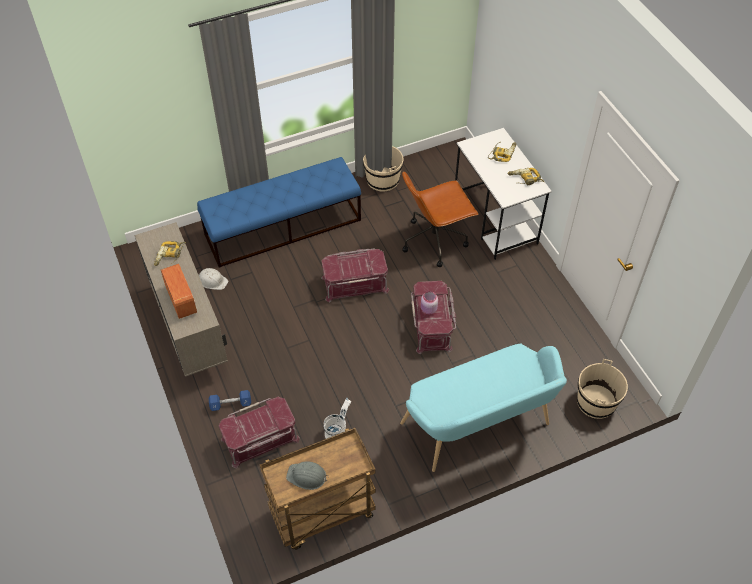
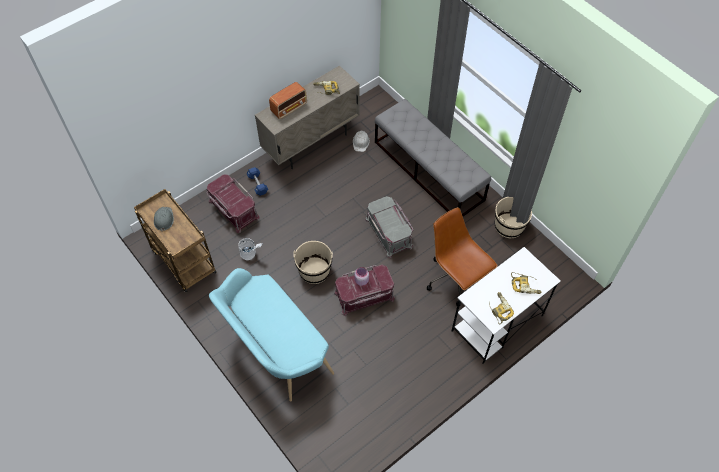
camera: 75 degrees right, 5 degrees up
(283, 227) = (429, 171): blue bench -> grey bench
(355, 283) = (389, 232): red storage box -> grey storage box
(596, 402) = (322, 437): beige bucket -> beige bucket (314, 271)

